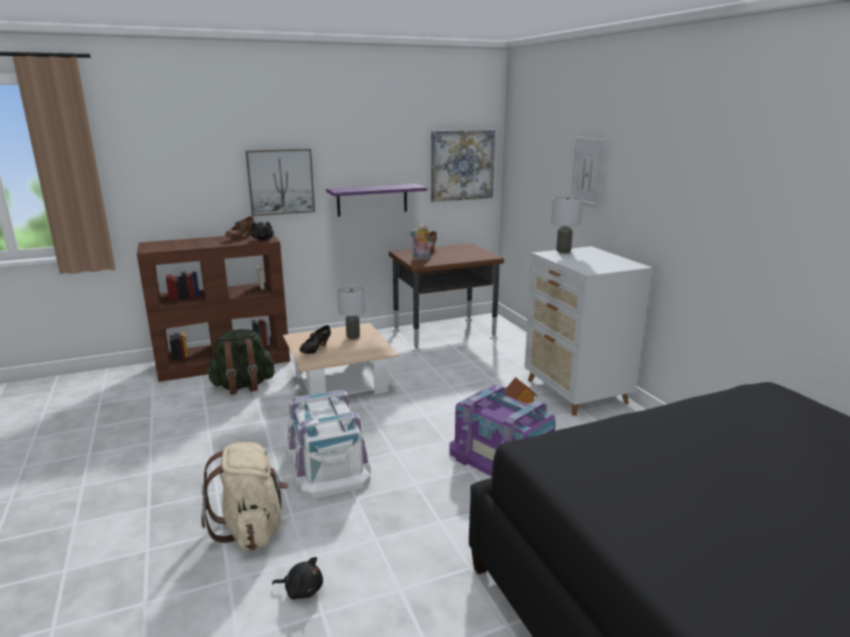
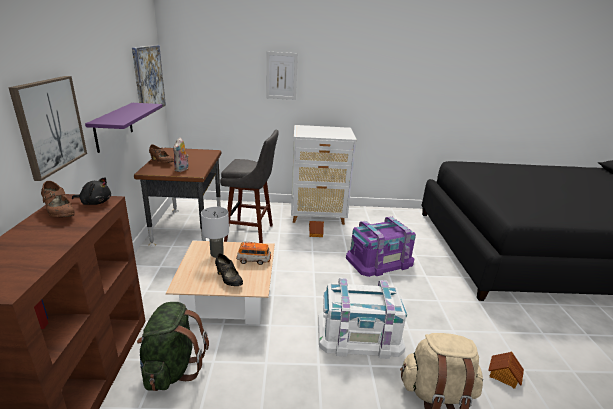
camera: 70 degrees left, 5 degrees up
(302, 590) = (503, 375): black plush toy -> toy house
(356, 352) = (254, 260): none -> toy car
(468, 364) = (251, 234): none -> grey stool
(563, 251) = (300, 131): white table lamp -> none

